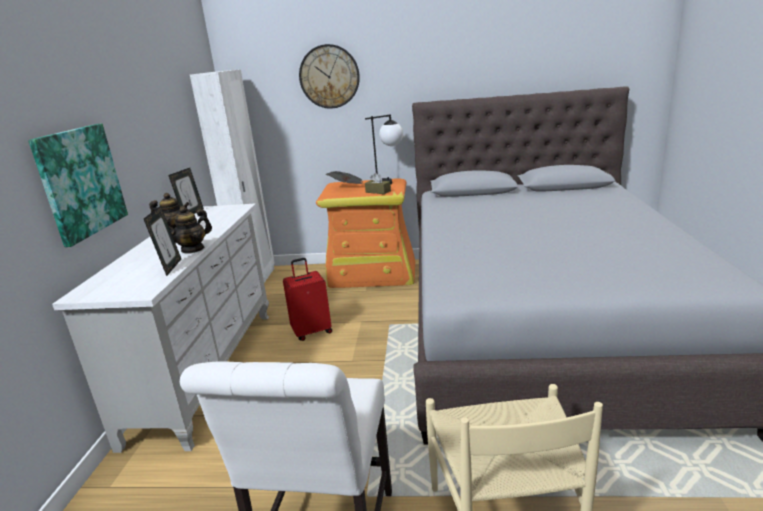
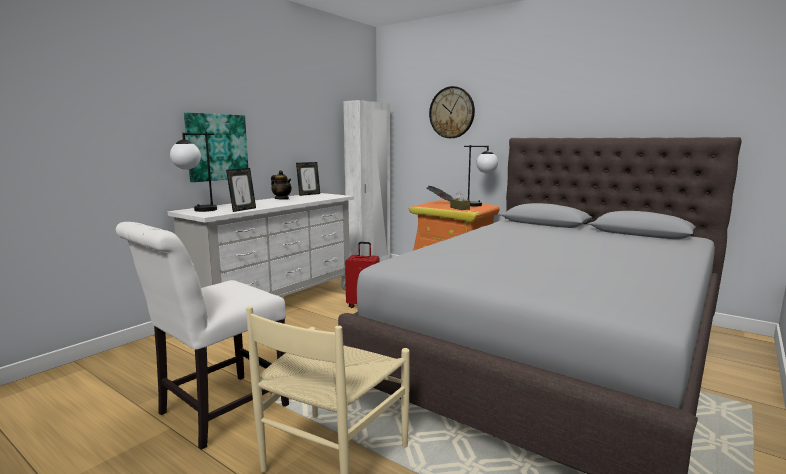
camera: 30 degrees right, 10 degrees down
(104, 289) = (197, 211): none -> table lamp
(193, 249) = (271, 206): teapot -> none

